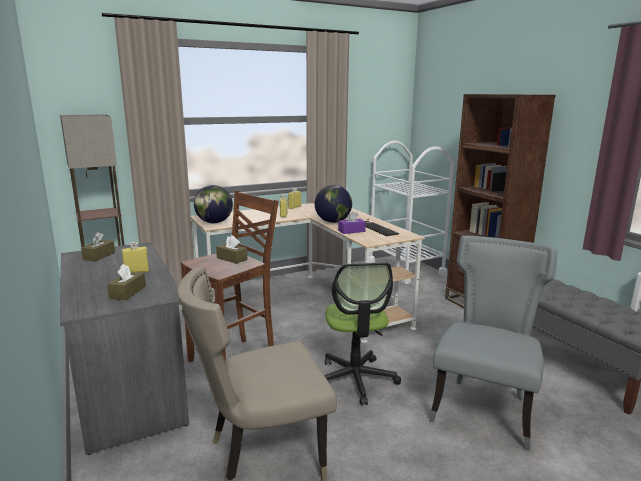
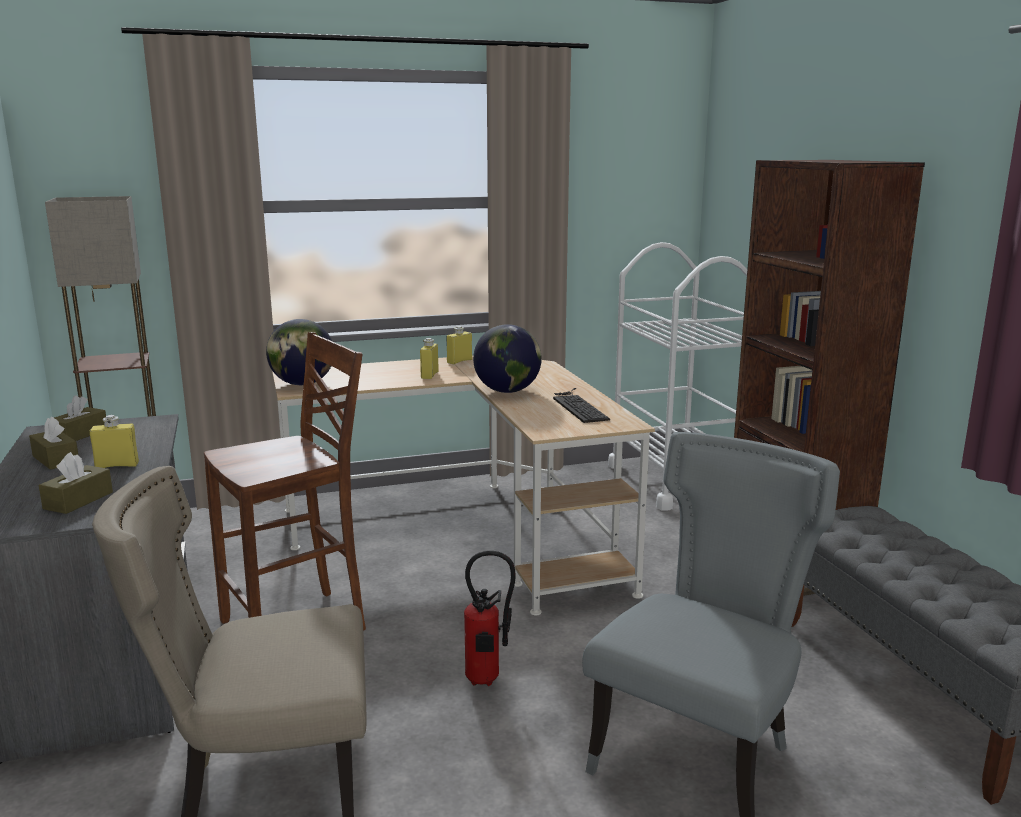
camera: 10 degrees right, 0 degrees up
(232, 259) = (290, 451): brown tissue box -> brown tissue box (56, 459)
(351, 231) = (527, 410): purple tissue box -> none
(355, 379) = (488, 681): office chair -> fire extinguisher

